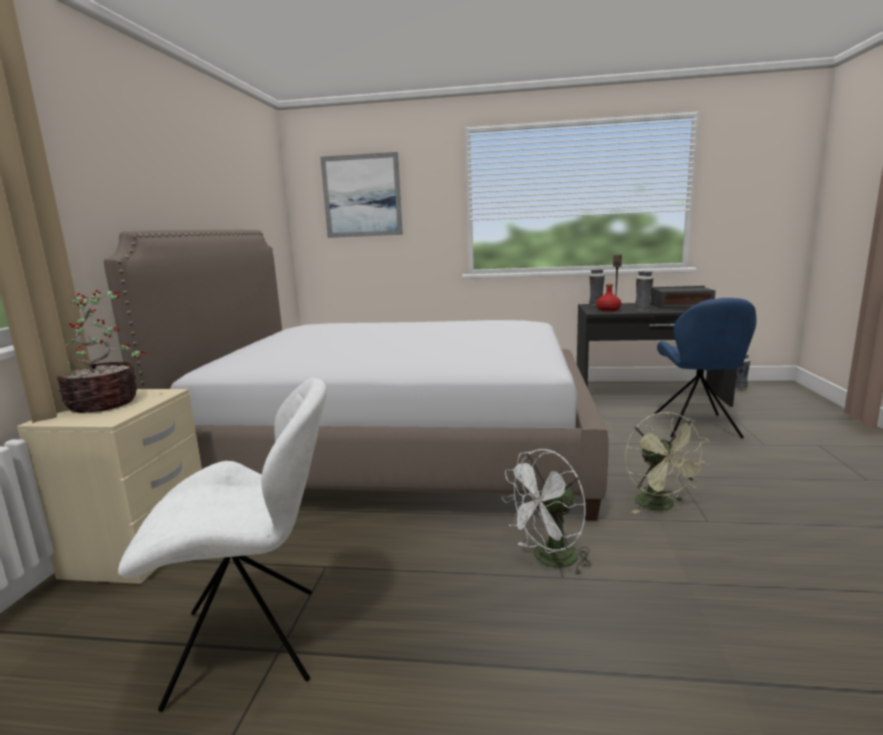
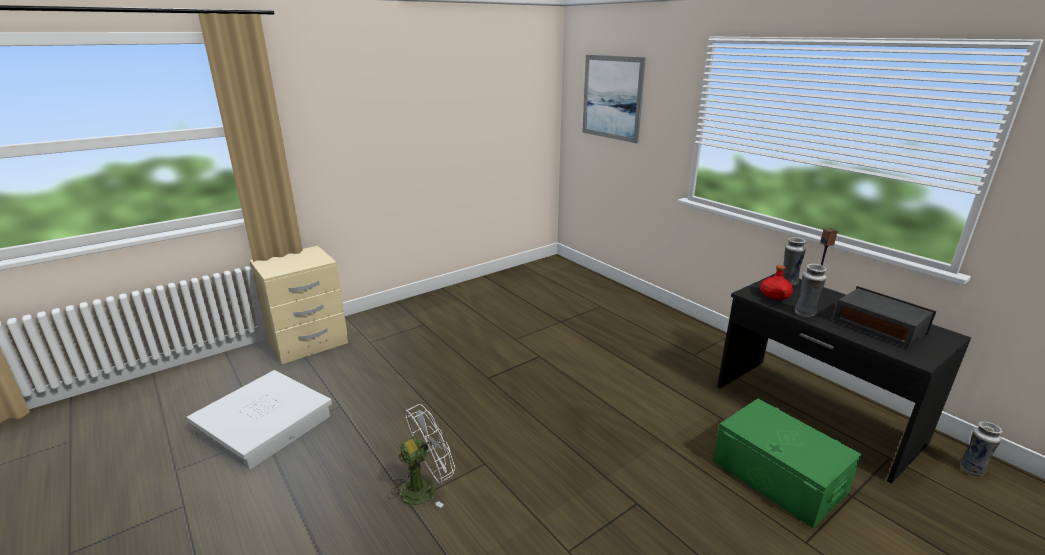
camera: 45 degrees right, 10 degrees up
(105, 403) = (294, 258): potted plant -> none
(253, 643) = (264, 425): white chair -> white storage box
(397, 449) = (502, 348): bed -> none
(549, 560) = (424, 487): white fan -> white fan turned 135 degrees clockwise
(660, 506) = (564, 513): green fan -> none
(696, 427) = (778, 476): blue chair -> green storage box

